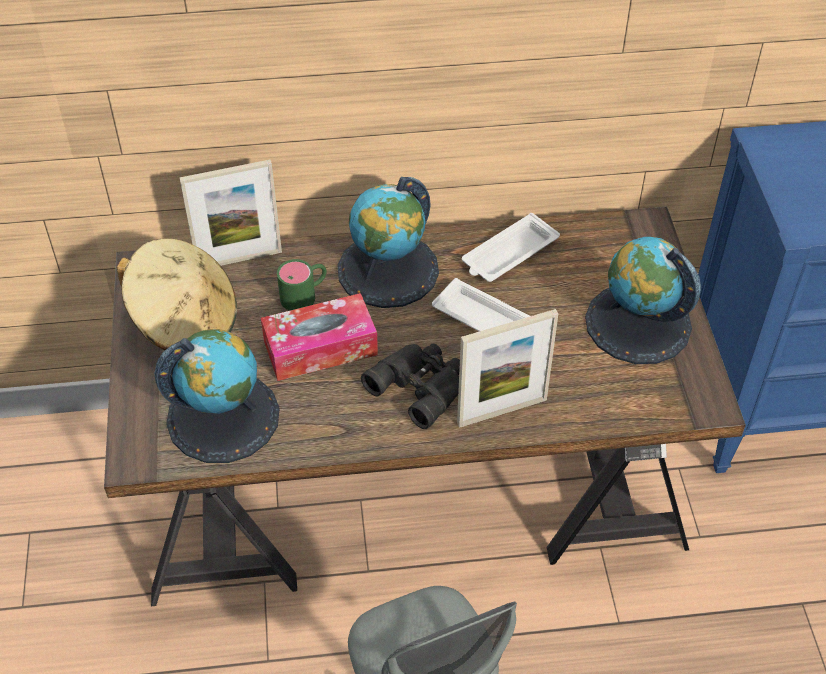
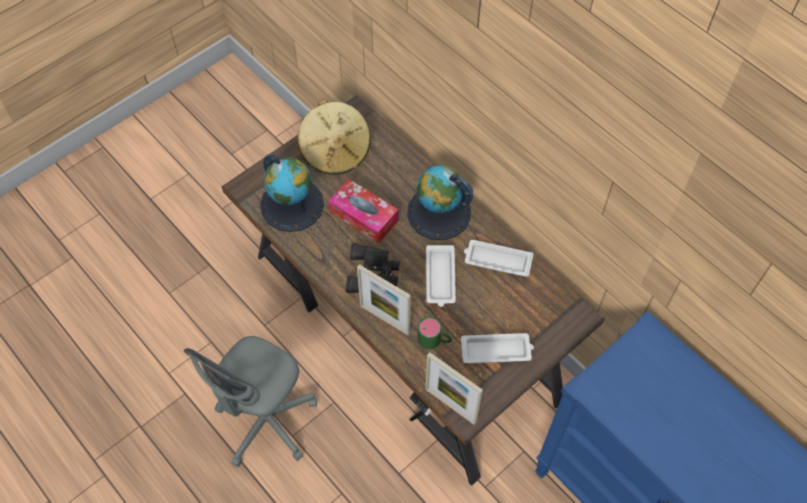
camera: 55 degrees right, 10 degrees up
(239, 259) = (392, 146): picture frame -> picture frame (450, 405)
(305, 295) = (392, 188): green mug -> green mug (434, 340)
(637, 323) = (497, 350): globe -> white tray

